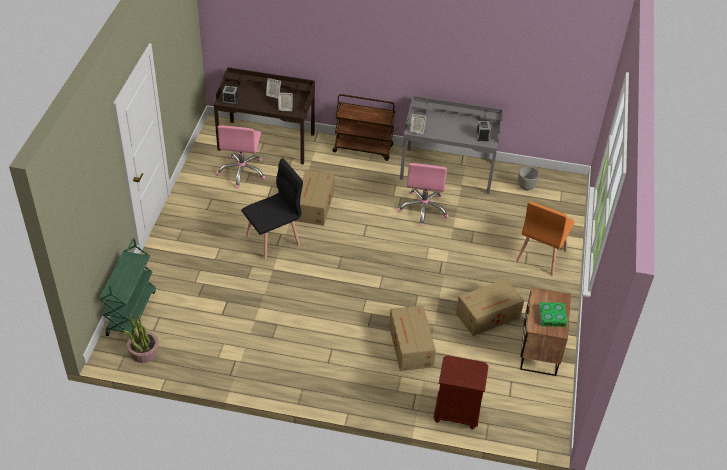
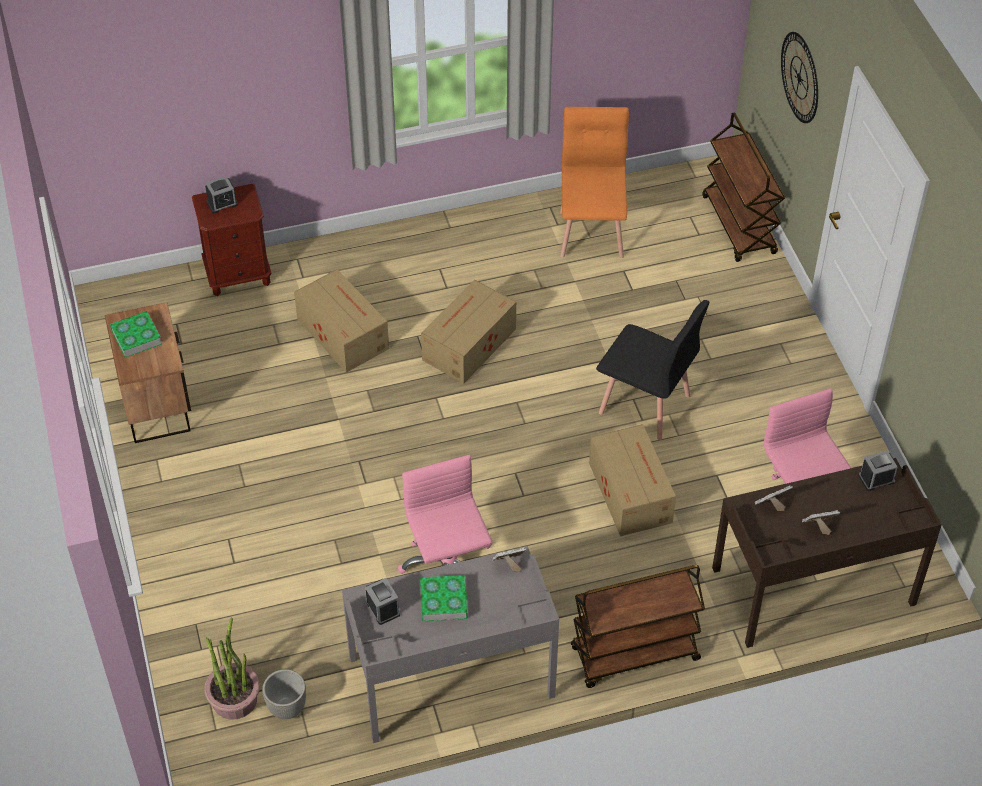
camera: 155 degrees right, 5 degrees up
(98, 198) = (799, 77): none -> wall clock
(131, 312) = (739, 226): green cart -> brown cart
(143, 352) = (675, 189): potted plant -> potted plant (234, 699)
(273, 240) = (645, 405): black chair -> black chair turned 90 degrees counterclockwise
(454, 128) = (444, 601): none -> book
(466, 375) = (222, 203): none -> alarm clock
(489, 315) = (251, 424): cardboard box -> cardboard box (467, 345)
(541, 256) = (207, 565): orange chair -> orange chair (592, 233)

